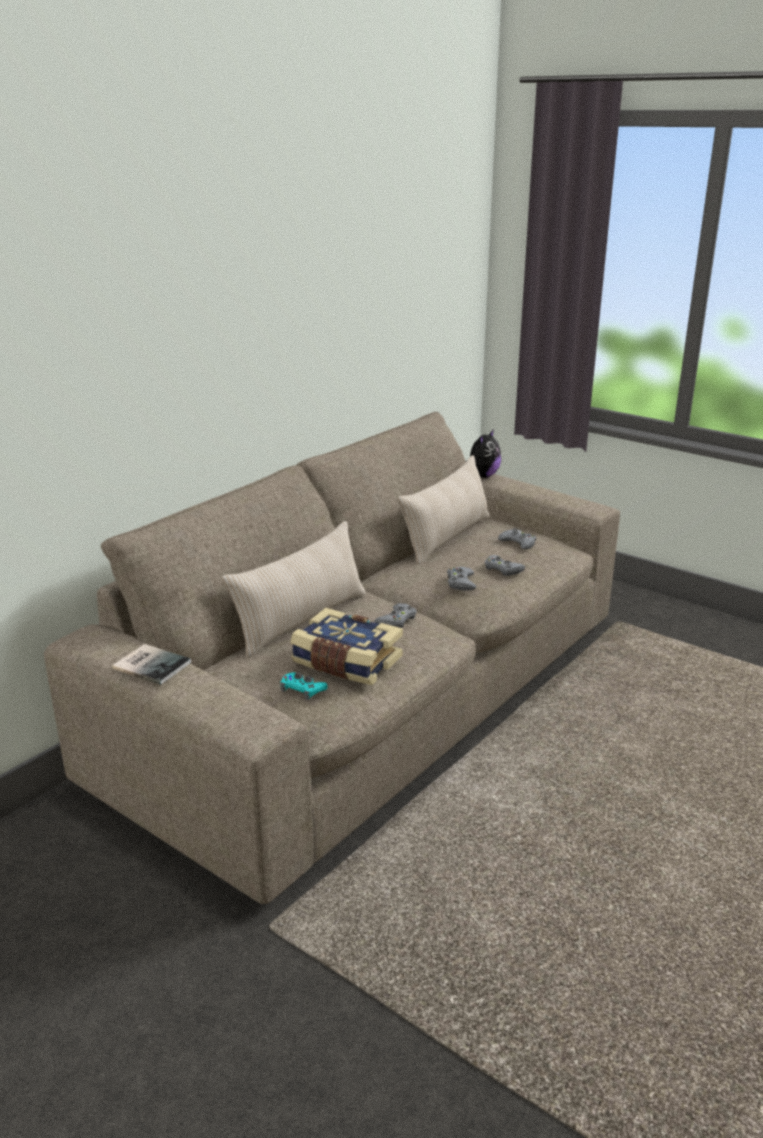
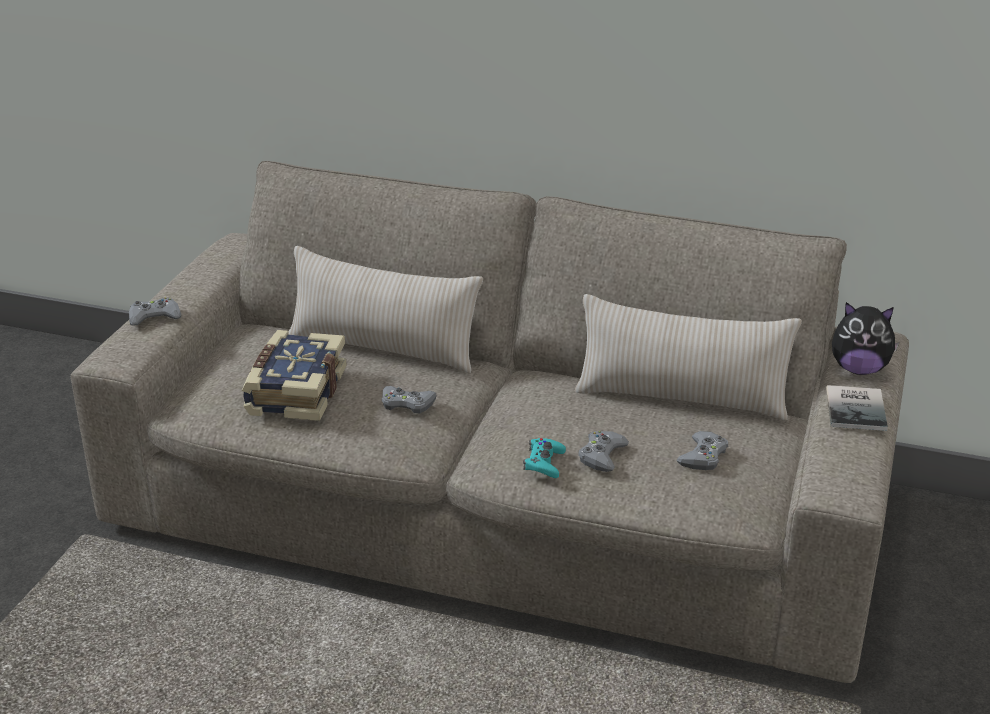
camera: 70 degrees right, 5 degrees up
(152, 664) = (195, 280): book -> book (858, 408)
(302, 689) = (230, 379): turquoise game controller -> turquoise game controller (544, 463)
(461, 582) = (535, 429): grey game controller -> grey game controller (154, 317)

